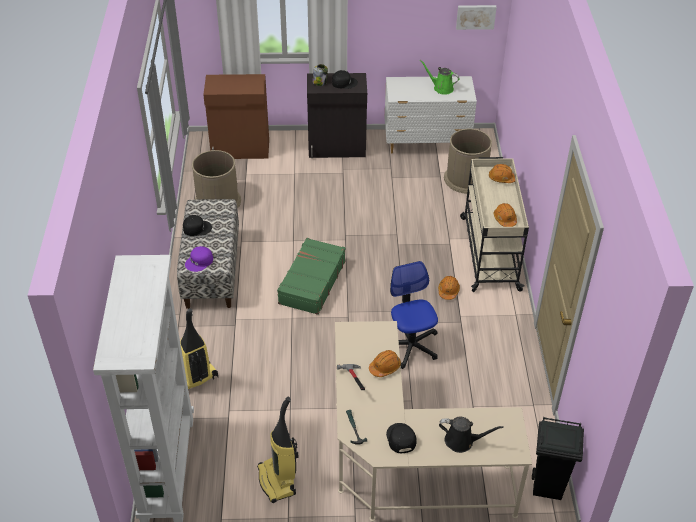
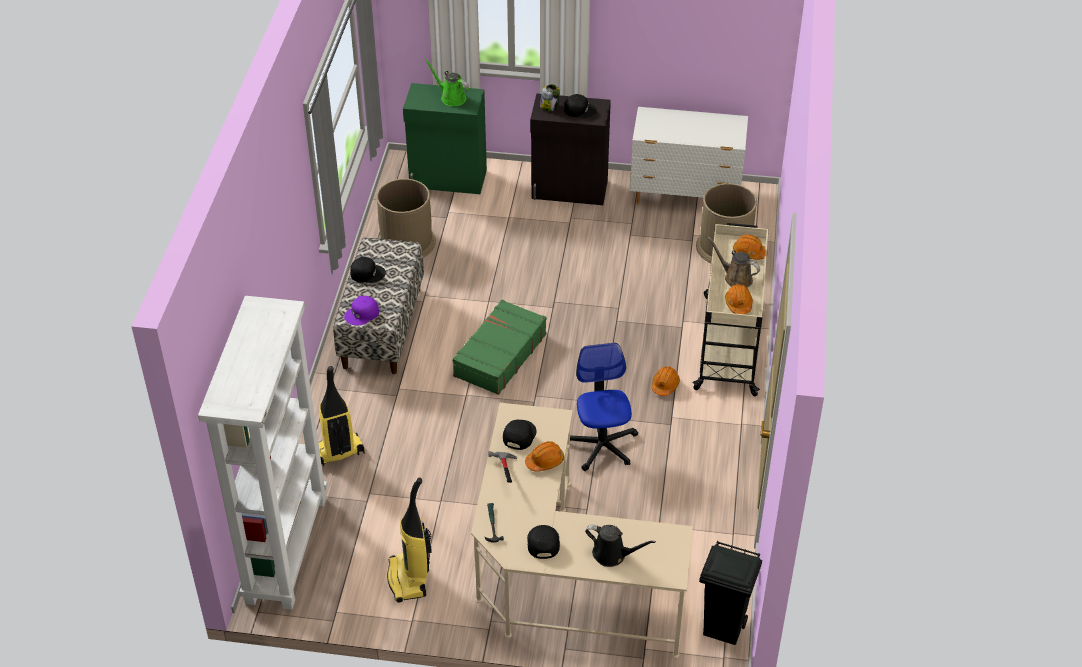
camera: 10 degrees right, 0 degrees up
(240, 149) = (448, 179): brown cabinet -> green cabinet
(357, 347) = (519, 435): none -> black cap
(441, 88) = (704, 128): green watering can -> green watering can (451, 97)
(475, 16) = (753, 42): picture -> none
(497, 199) = (735, 278): none -> brown watering can

